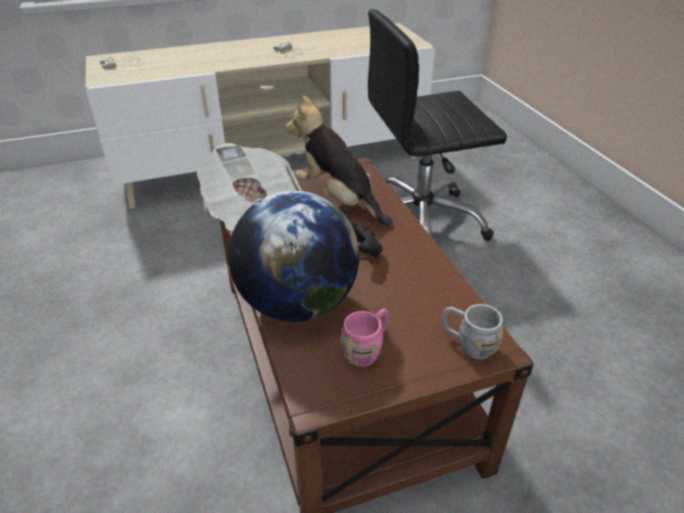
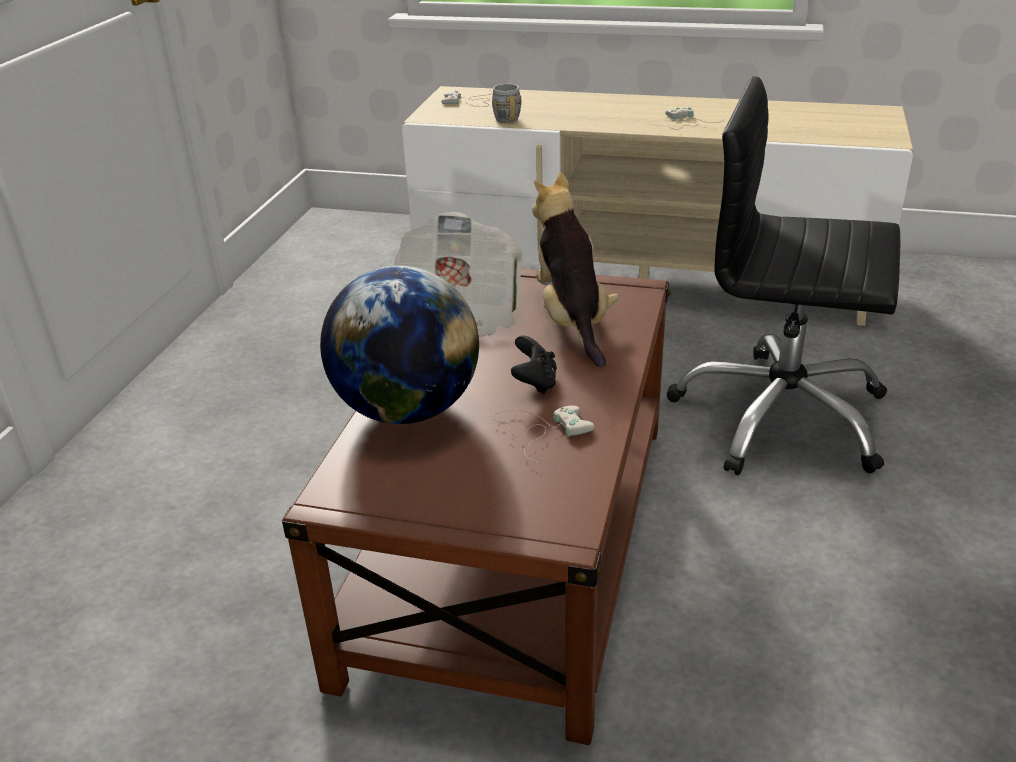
camera: 35 degrees right, 5 degrees down
(367, 350) = (427, 479): pink mug -> none
(400, 283) = (539, 430): none -> white game controller
(467, 344) = (539, 517): grey mug -> grey mug (504, 117)

